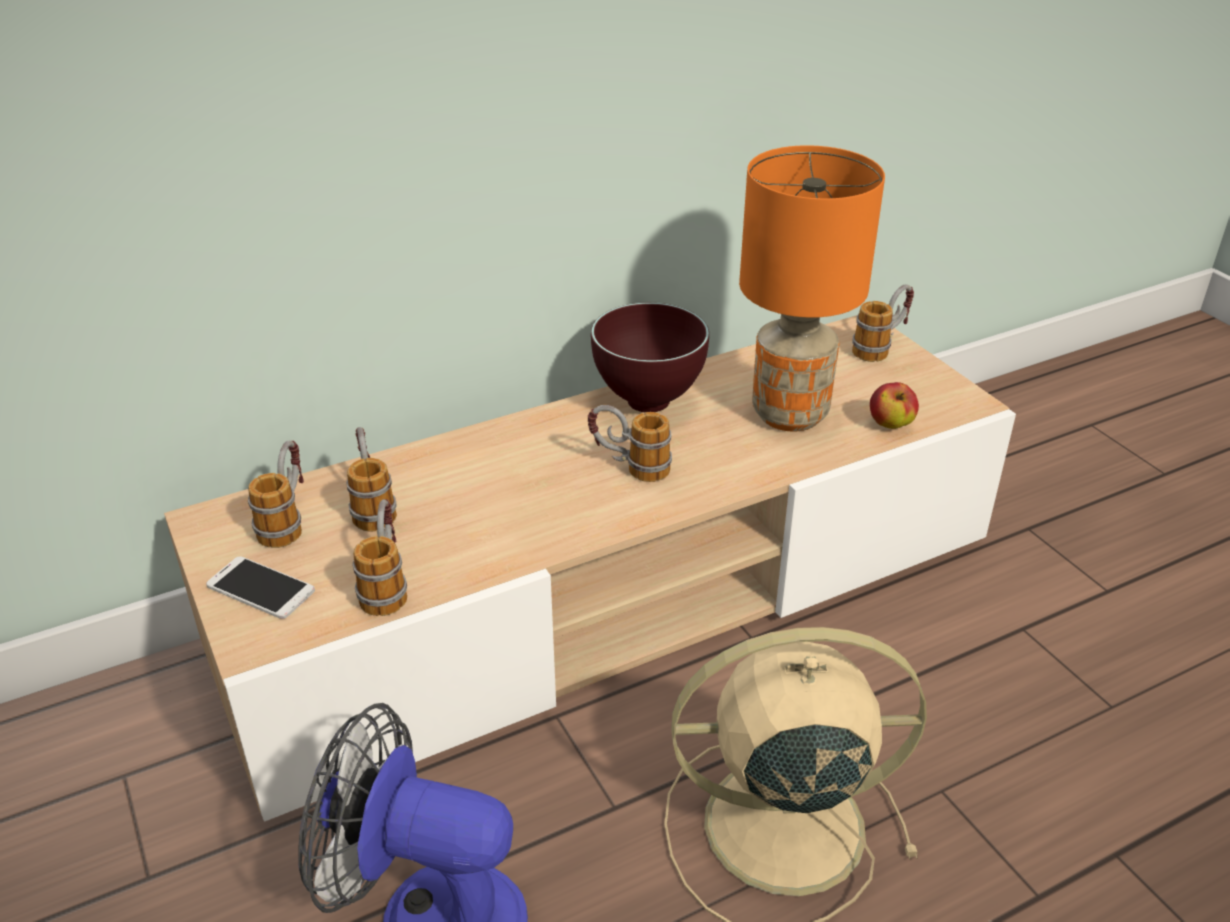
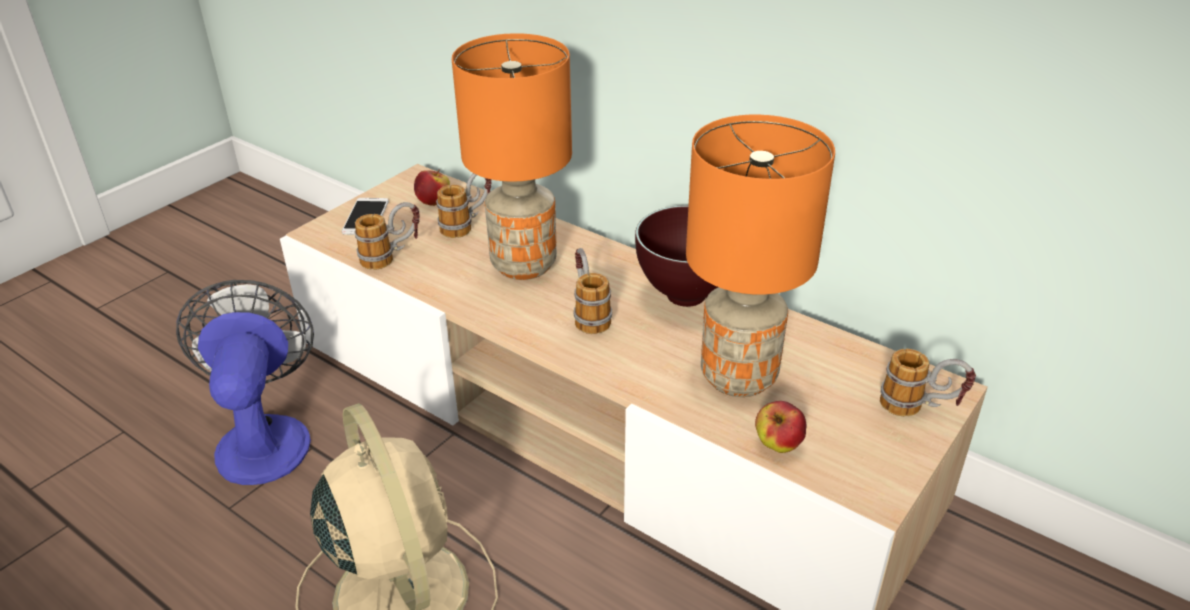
camera: 65 degrees right, 0 degrees up
(287, 520) = (434, 202): mug -> apple
(501, 485) = (525, 264): none -> orange table lamp

